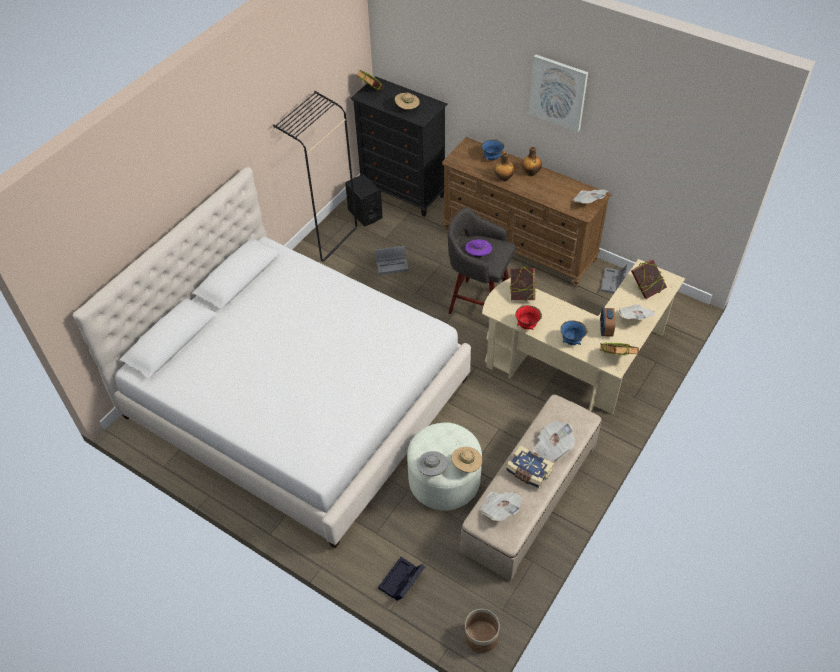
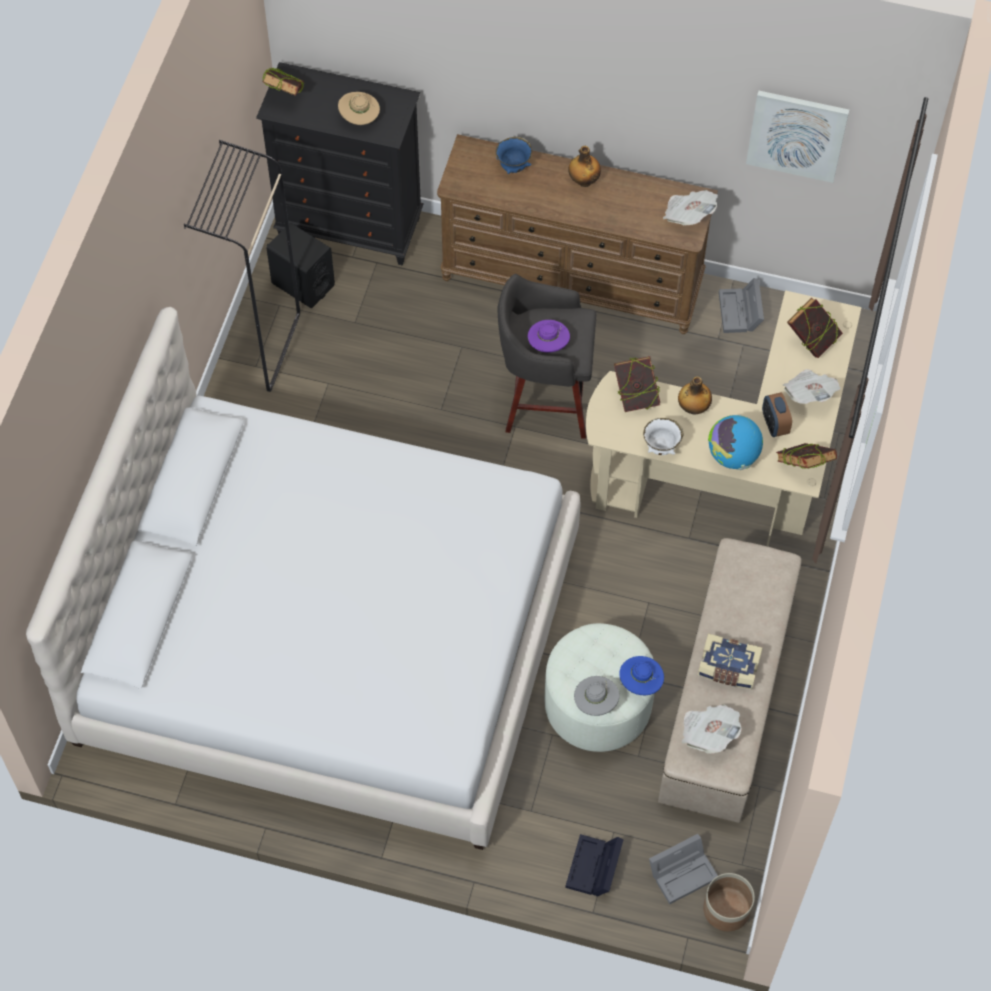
camera: 20 degrees left, 10 degrees up
(393, 264) = (385, 367): grey storage box -> grey storage box (684, 871)
(466, 465) = (640, 682): beige hat -> blue hat
(503, 178) = (545, 201): bottle -> bottle (693, 408)
(527, 326) = (661, 448): red bowl -> white bowl
(552, 447) = (748, 622): newspaper -> none
(558, 92) = (615, 67): picture -> picture (797, 134)
(571, 341) = (732, 456): blue bowl -> globe

